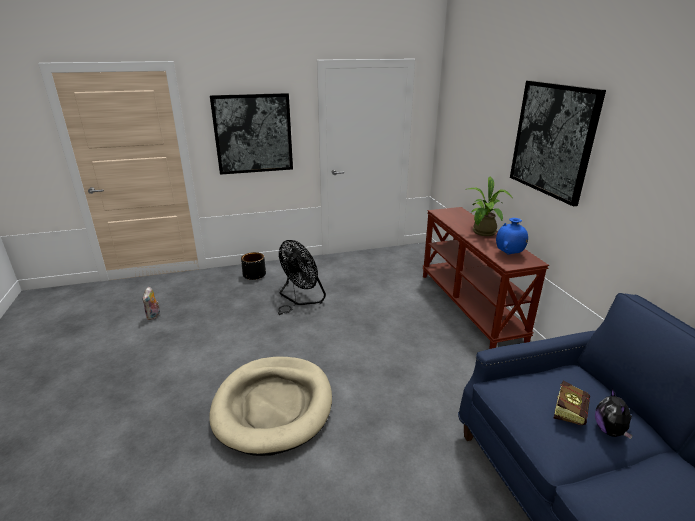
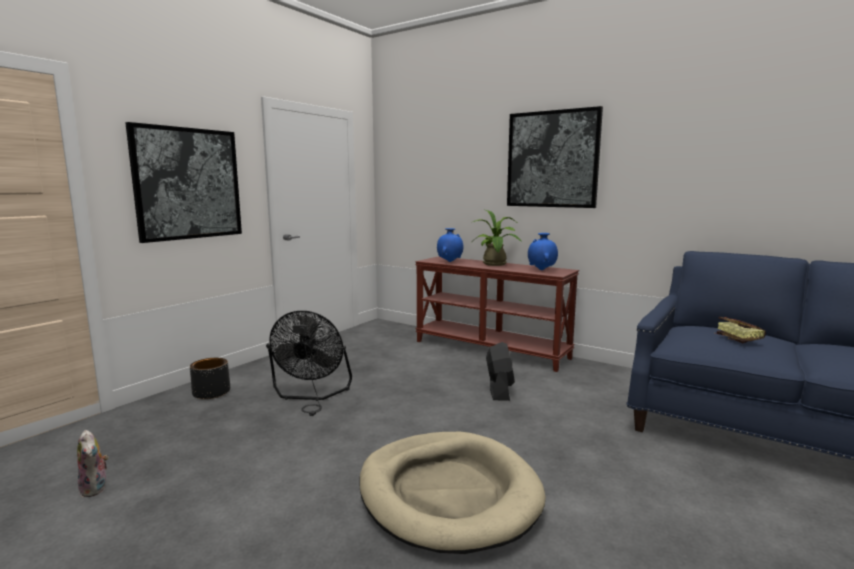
camera: 40 degrees left, 15 degrees down
(415, 348) = (499, 390): none -> black fan
(452, 218) = (450, 261): none -> blue vase
(610, 430) = (767, 341): plush toy -> none

